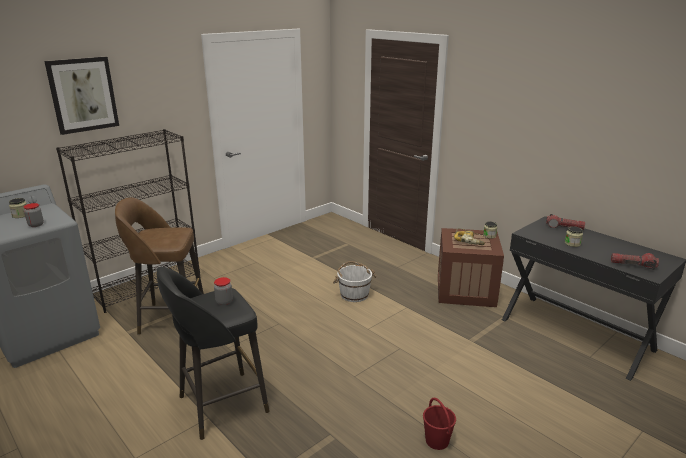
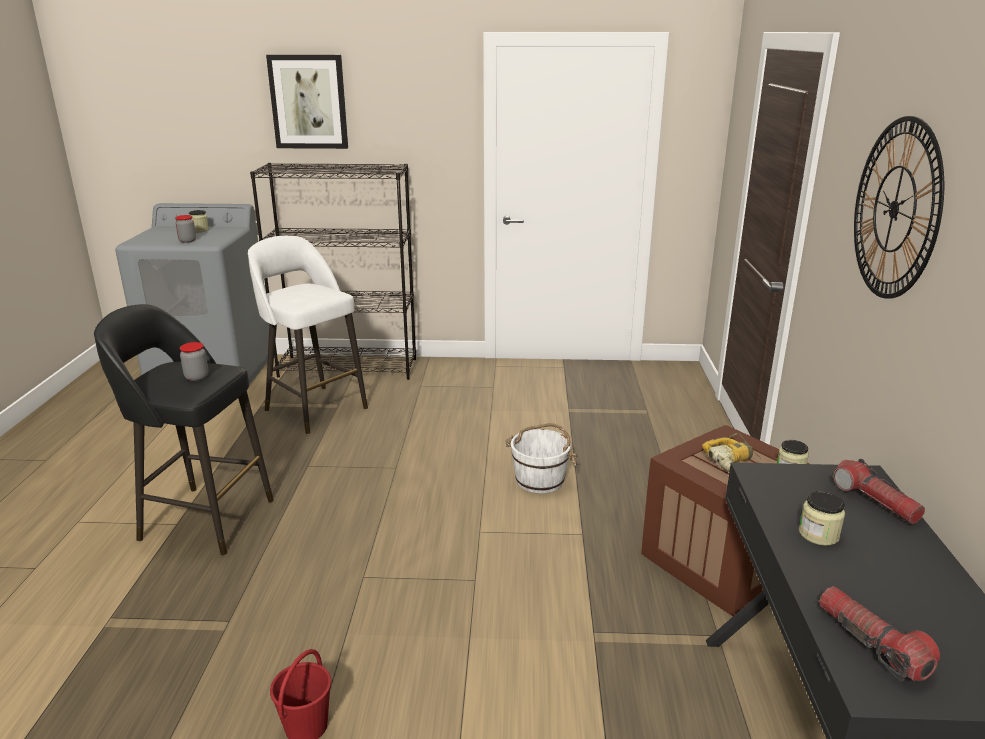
camera: 45 degrees right, 0 degrees up
(170, 318) = (314, 408): brown stool -> white stool
(523, 112) = (894, 209): none -> wall clock

